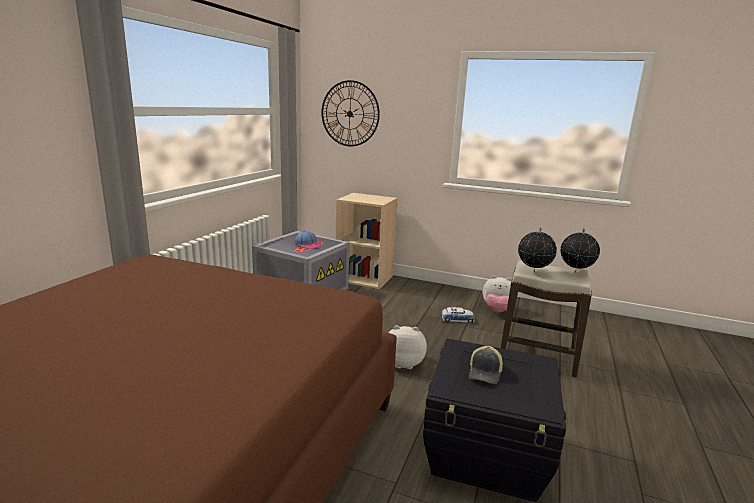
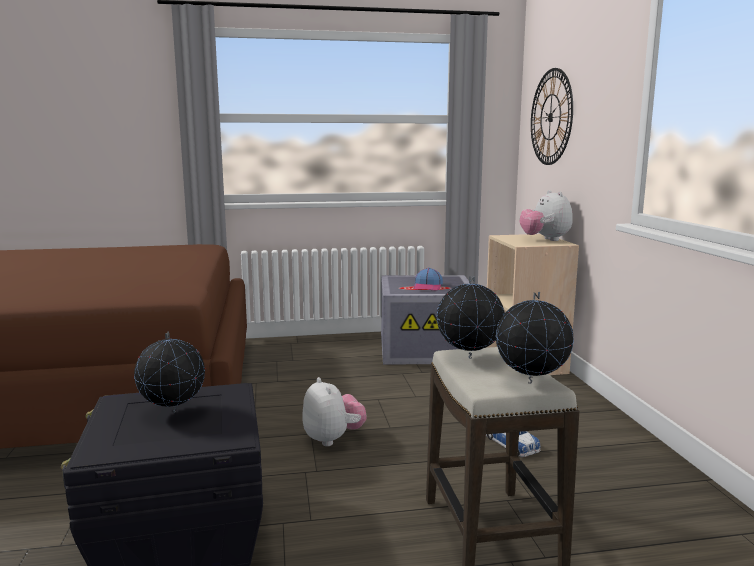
camera: 60 degrees right, 5 degrees down
(485, 373) = (173, 412): cap -> globe
(496, 310) = (604, 468): plush toy -> plush toy (545, 240)

